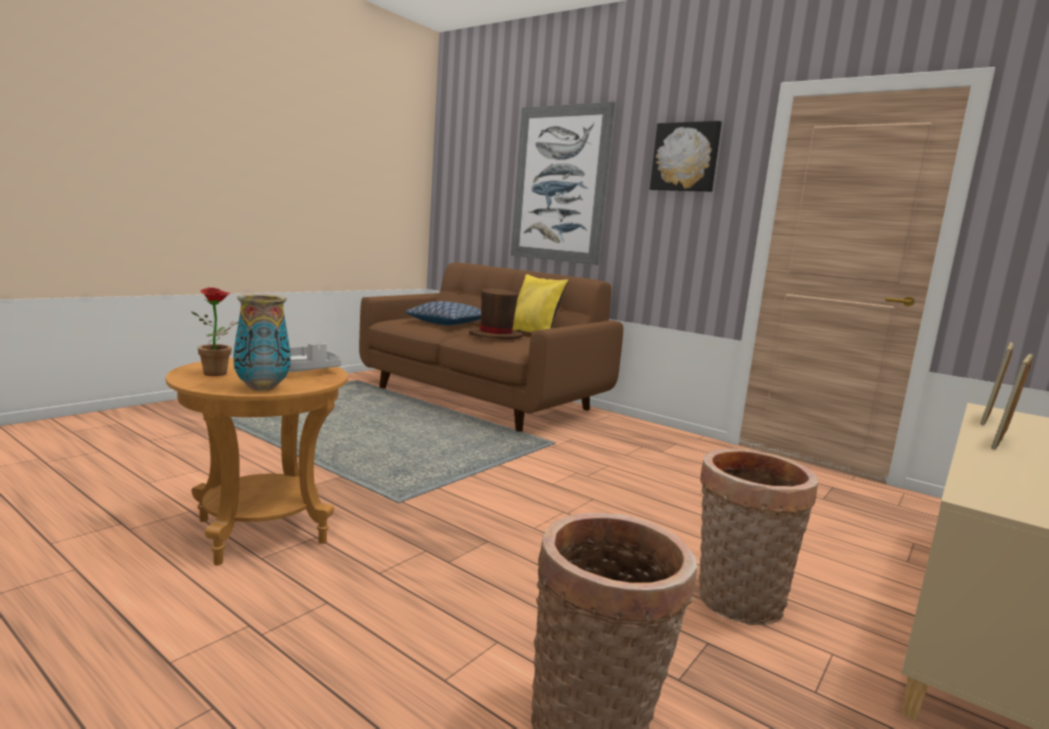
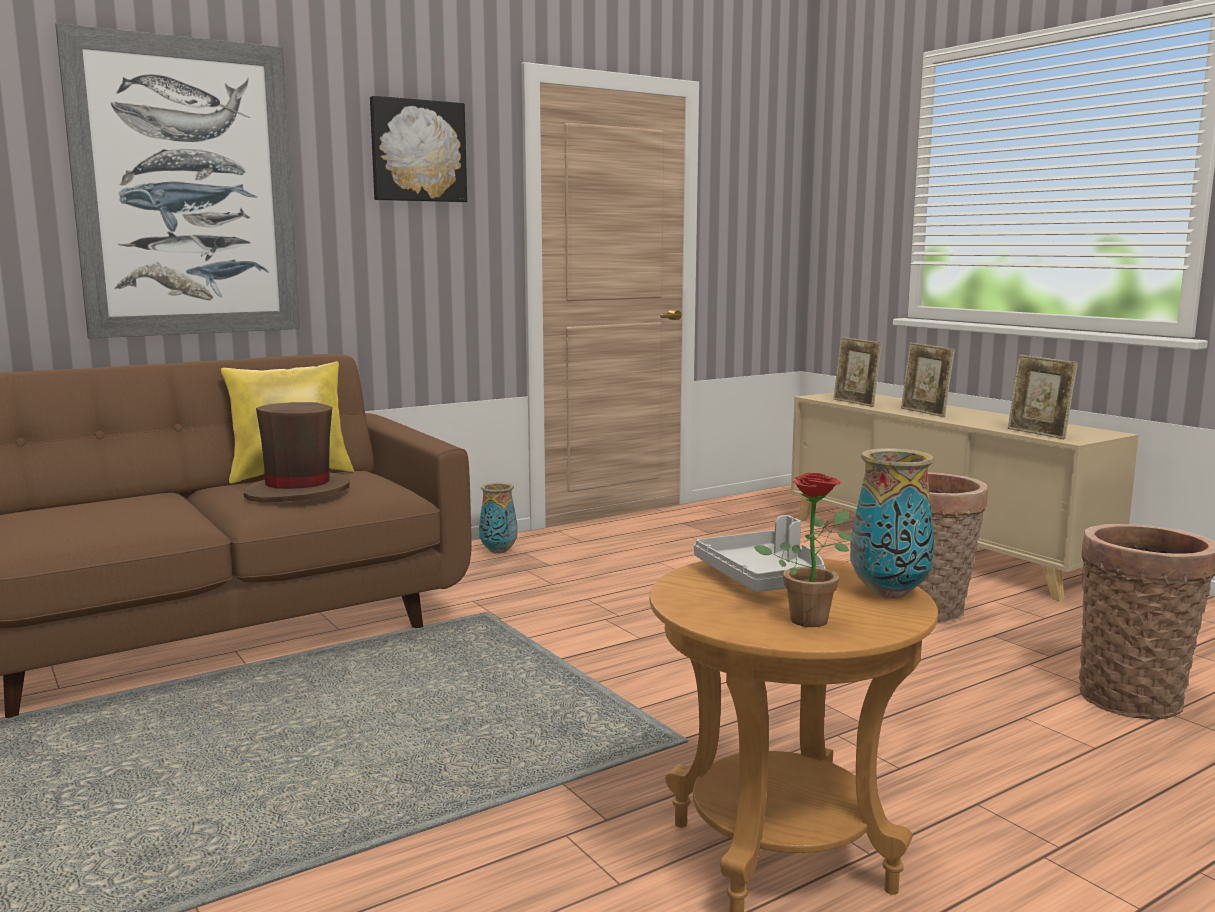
camera: 70 degrees left, 0 degrees up
(447, 323) = (122, 507): pillow -> none
(668, 437) = (499, 551): none -> vase
(980, 485) = (1038, 434): none -> picture frame

